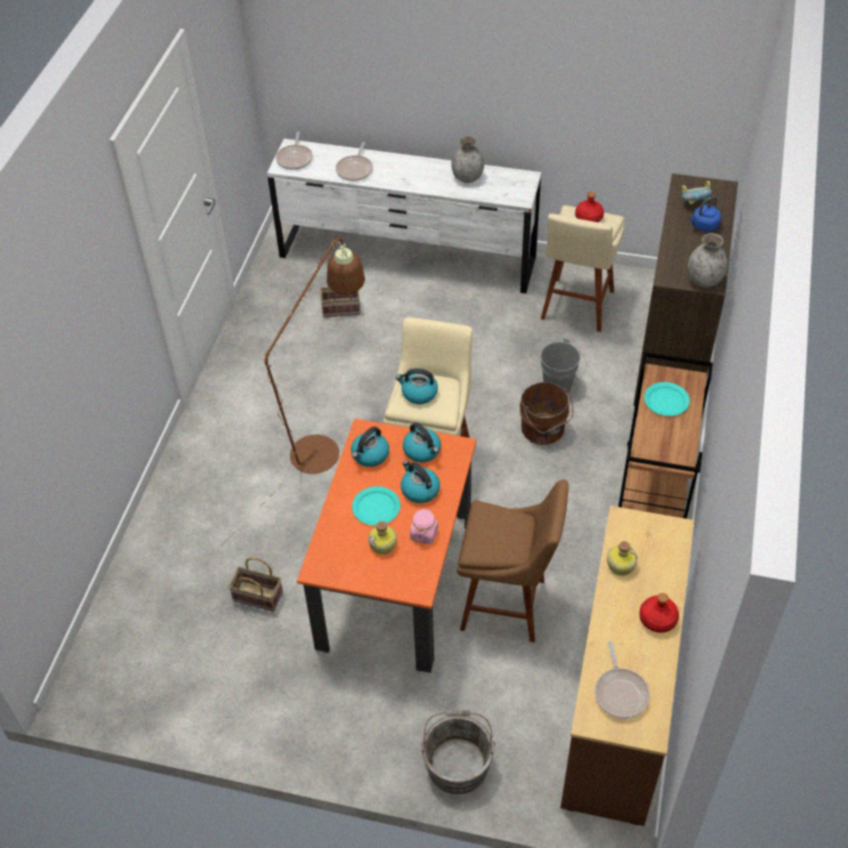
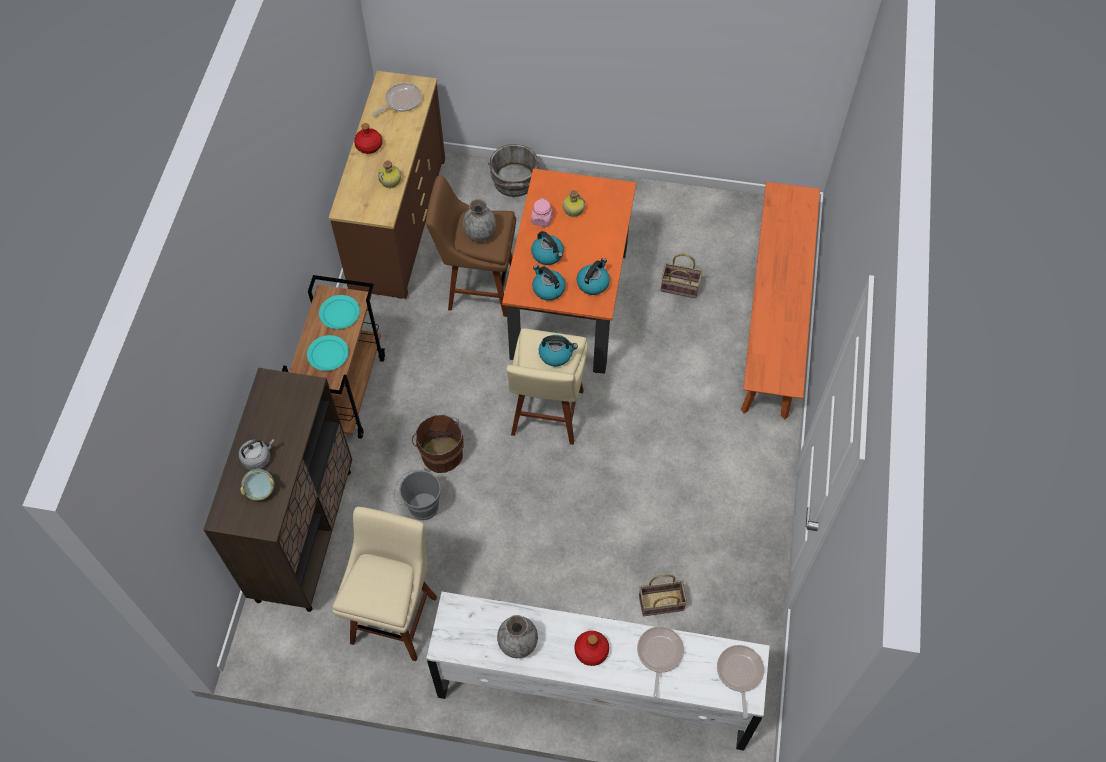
camera: 175 degrees right, 10 degrees up
(157, 553) = (773, 319): none -> orange bench
(322, 445) = (651, 428): brown floor lamp -> none
(376, 508) = (582, 238): turquoise plate -> turquoise plate (339, 313)
(589, 218) = (374, 596): red bottle -> red bottle (591, 651)
(620, 692) = (401, 101): frying pan -> frying pan turned 60 degrees clockwise
(703, 226) = (258, 458): blue kettle -> grey kettle
(704, 280) = (274, 385): grey vase -> grey vase (480, 234)

